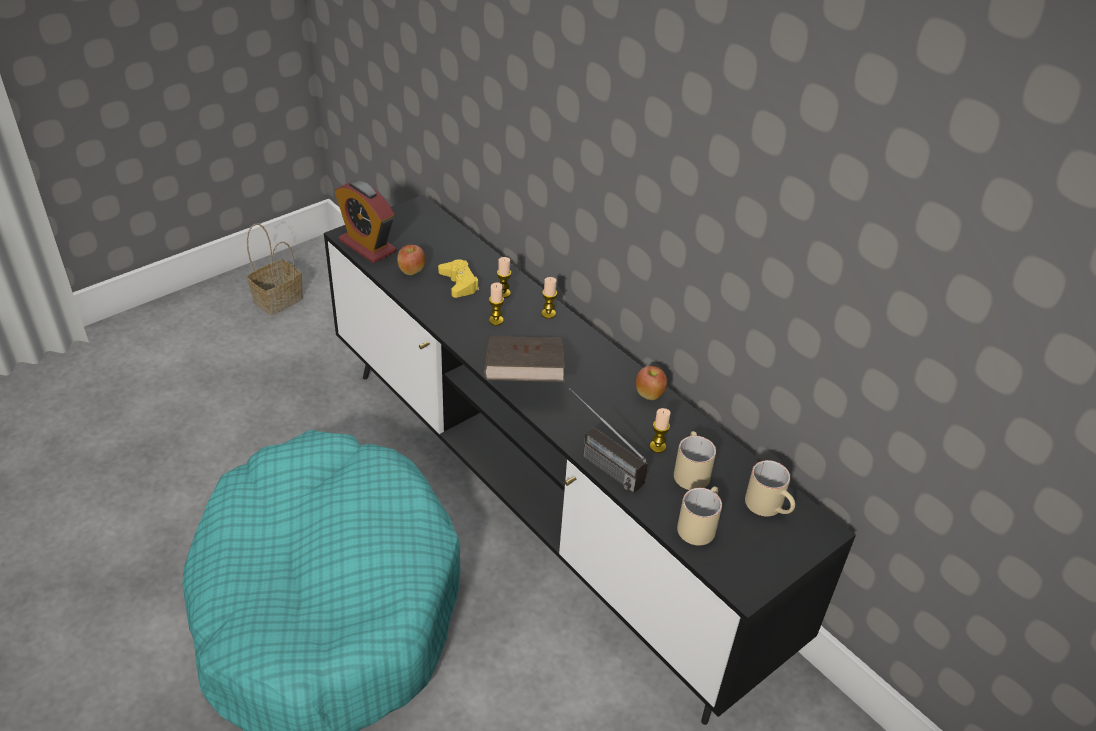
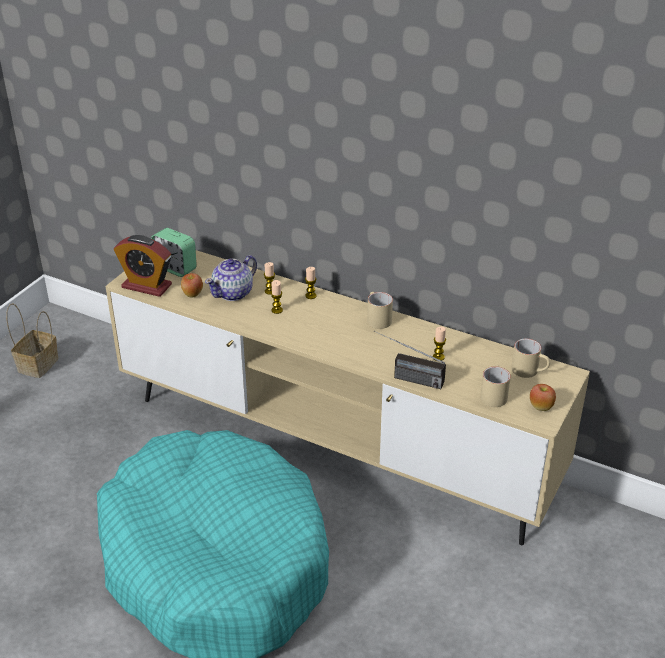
camera: 20 degrees left, 5 degrees down
(414, 233) = (175, 268): none -> alarm clock
(459, 283) = (233, 293): yellow game controller -> teapot
(523, 377) = (321, 341): brown book -> none
(541, 503) = (333, 445): black tv stand -> beige tv stand
(649, 394) = (412, 327): apple -> apple (540, 407)
(689, 471) = (467, 365): beige mug -> beige mug (376, 319)

